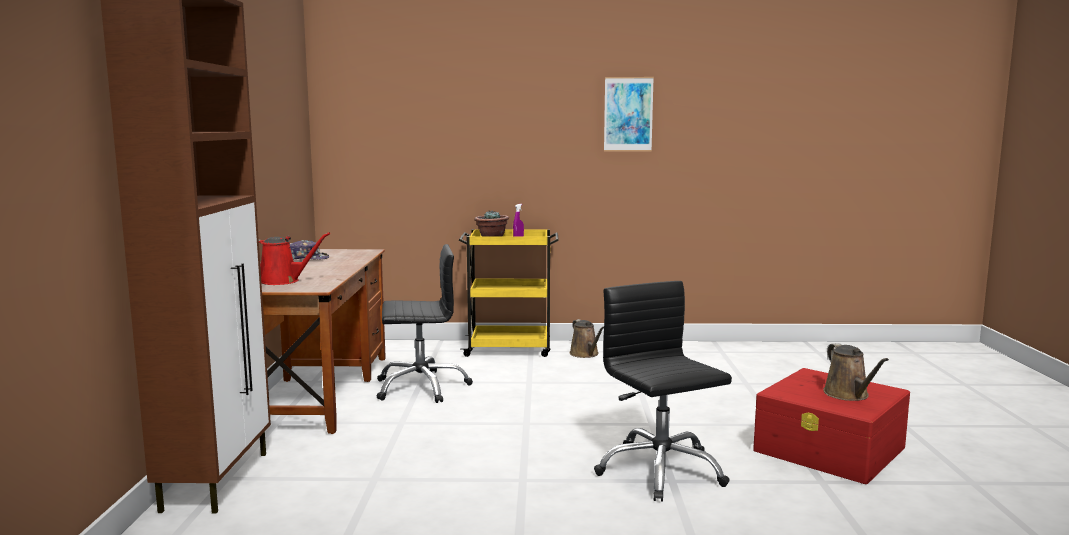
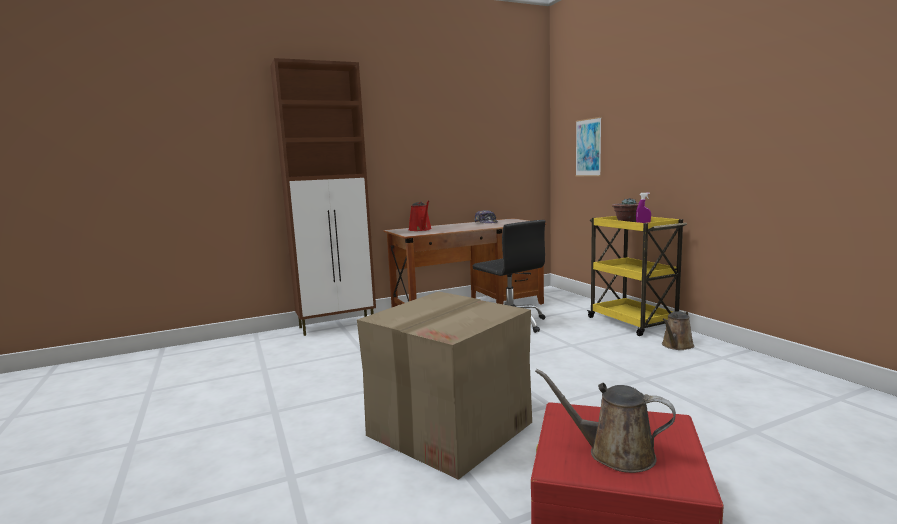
camera: 65 degrees right, 0 degrees up
(628, 114) = (770, 92): picture -> picture (588, 147)
(660, 471) = (450, 428): black office chair -> cardboard box
(848, 395) = (614, 453): brown watering can -> brown watering can turned 60 degrees clockwise

